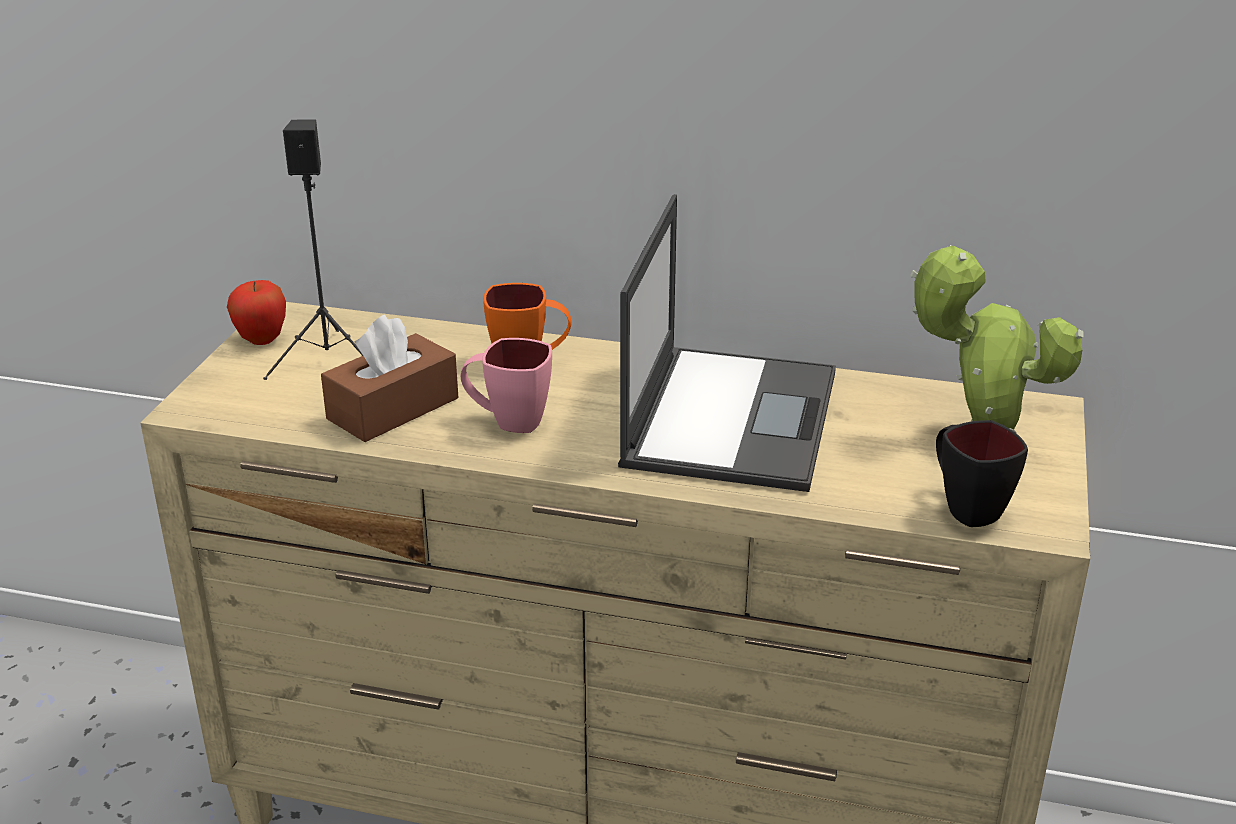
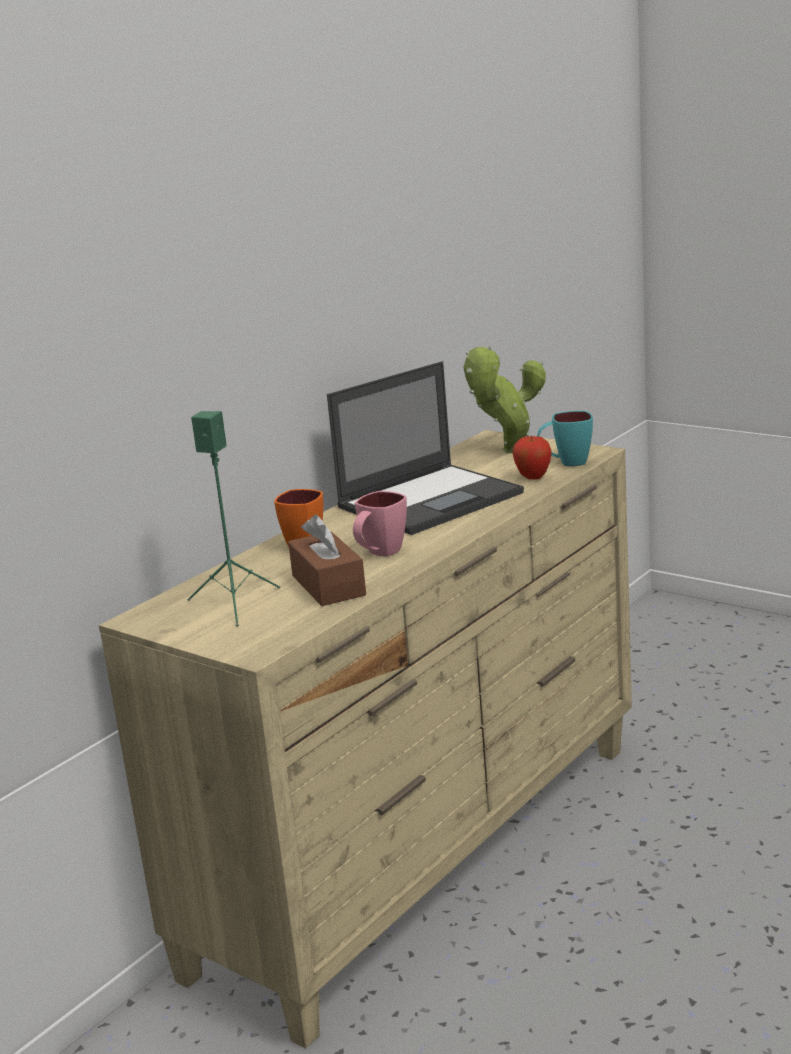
camera: 65 degrees left, 10 degrees down
(262, 340) = (172, 626): apple -> apple (533, 478)
(330, 361) = (235, 603): black speaker -> green speaker
(731, 416) = (431, 499): laptop -> laptop turned 105 degrees clockwise
(965, 507) = (566, 463): black mug -> turquoise mug

